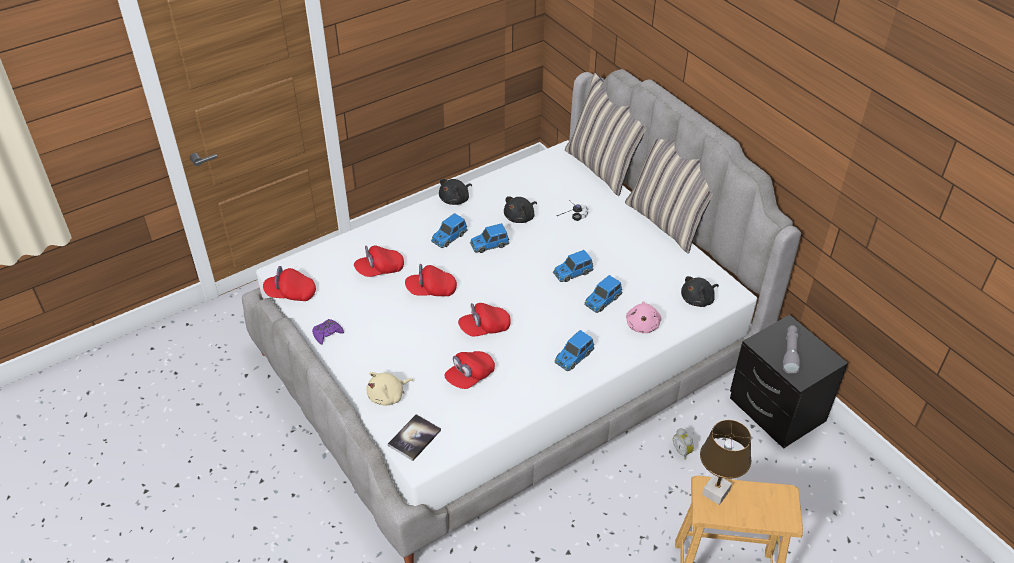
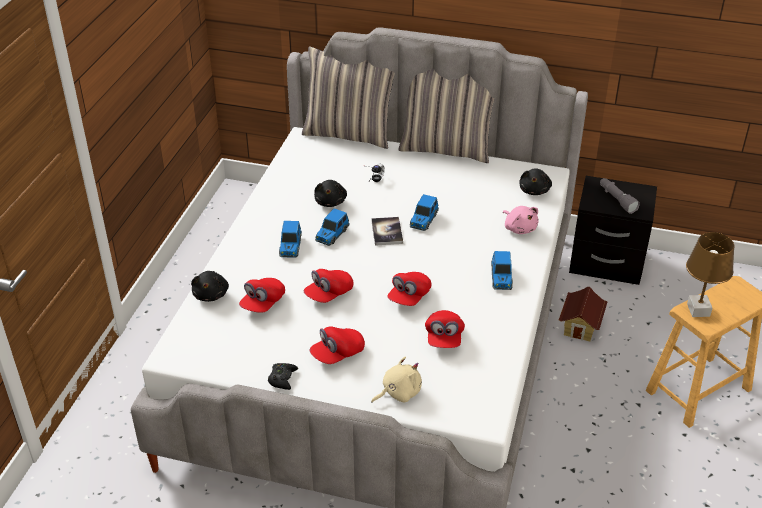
camera: 40 degrees left, 5 degrees down
(291, 293) = (205, 367): red cap -> red cap (337, 354)
(327, 334) = (282, 378): purple game controller -> black game controller
(388, 396) = (399, 392): beige plush toy -> beige plush toy turned 135 degrees counterclockwise
(414, 438) = (460, 409): book -> book (387, 232)
(455, 199) = (258, 215): black plush toy -> black plush toy (211, 294)
(602, 301) = (470, 227): toy car -> none
(682, 451) = (580, 328): alarm clock -> toy house

